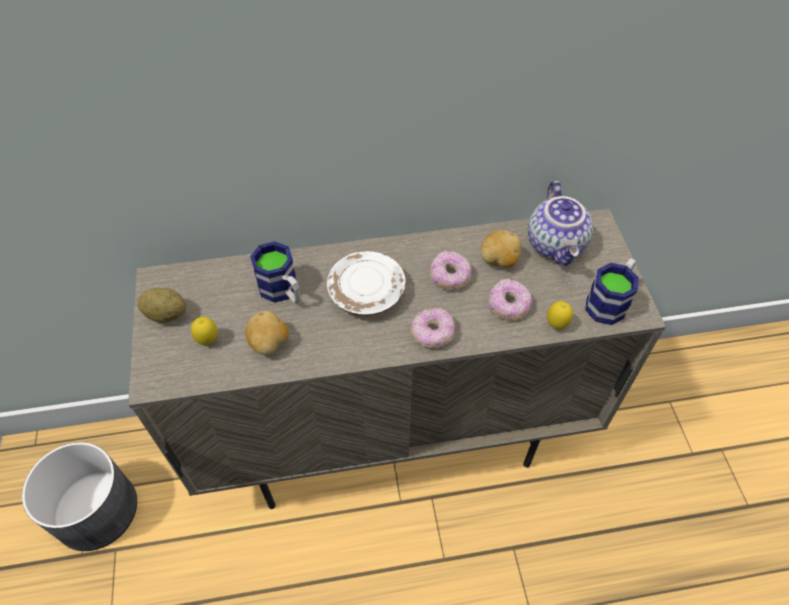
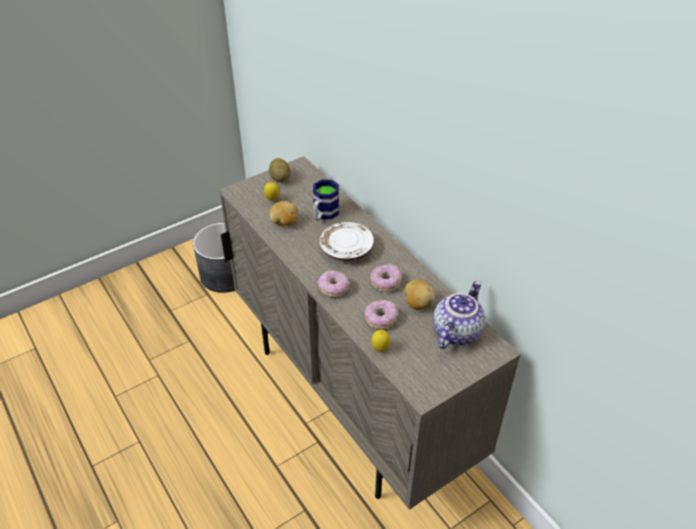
camera: 65 degrees right, 10 degrees down
(557, 245) = (455, 331): teapot -> teapot turned 150 degrees clockwise
(609, 301) = (422, 375): mug -> none

